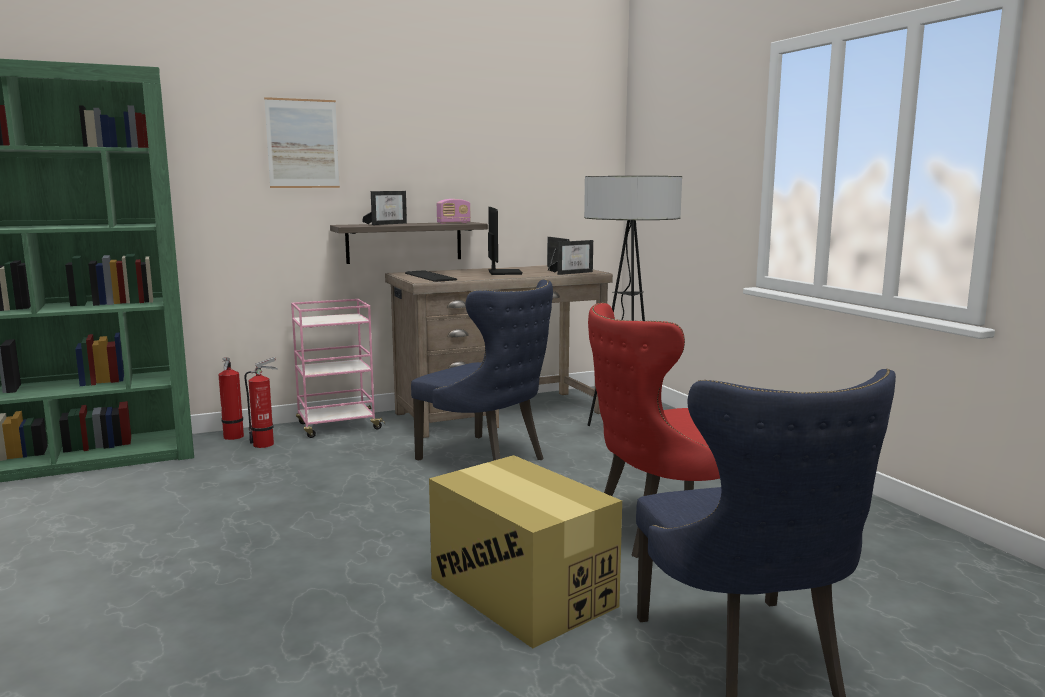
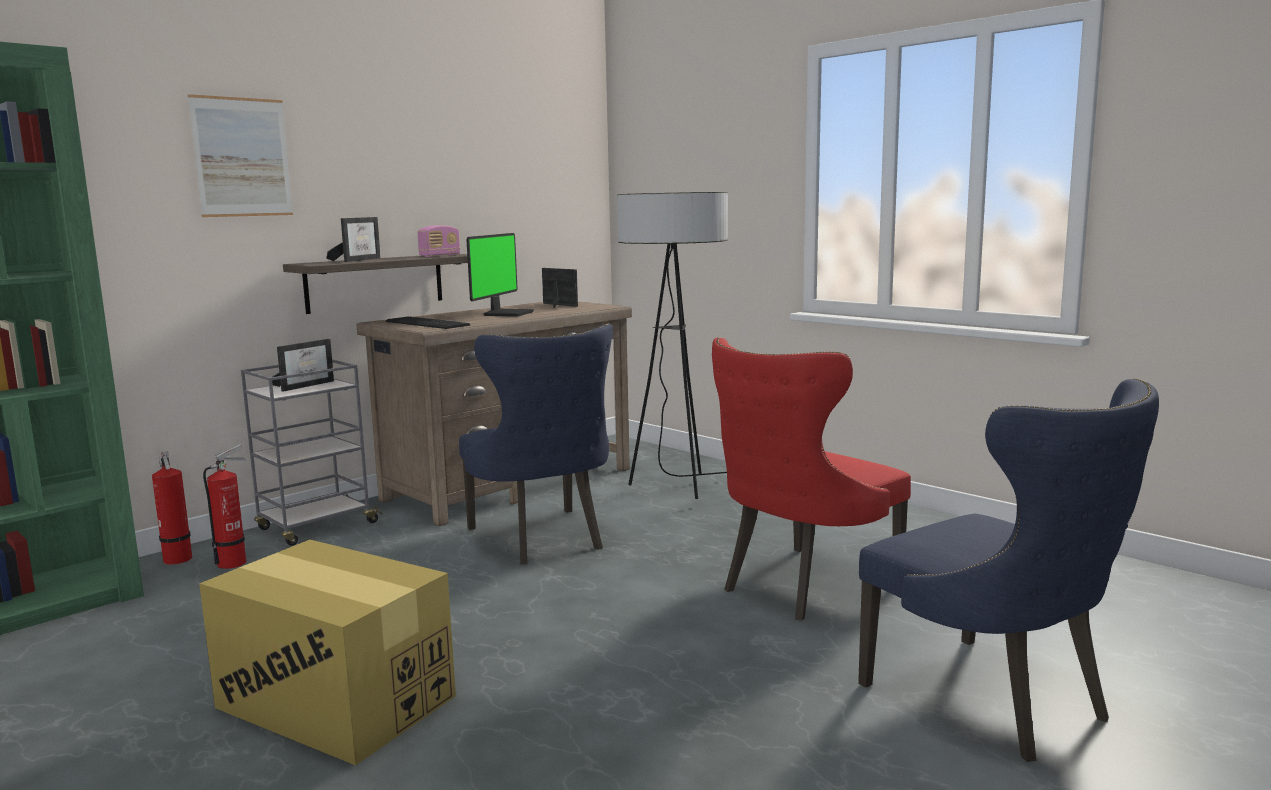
camera: 20 degrees left, 0 degrees up
(337, 426) = (316, 527): pink cart -> grey cart
(487, 458) = (542, 538): blue chair -> blue chair turned 45 degrees clockwise
(502, 273) = (506, 313): monitor -> monitor turned 45 degrees clockwise
(521, 591) = (716, 681): cardboard box -> cardboard box (335, 701)
(573, 273) = (588, 308): picture frame -> picture frame (305, 385)

